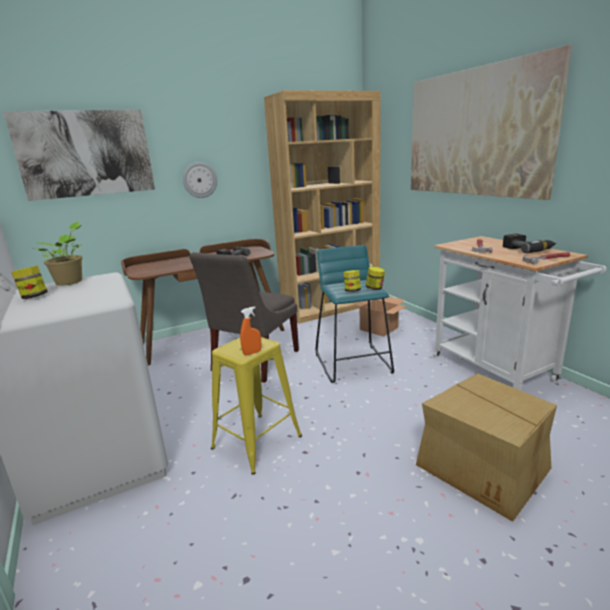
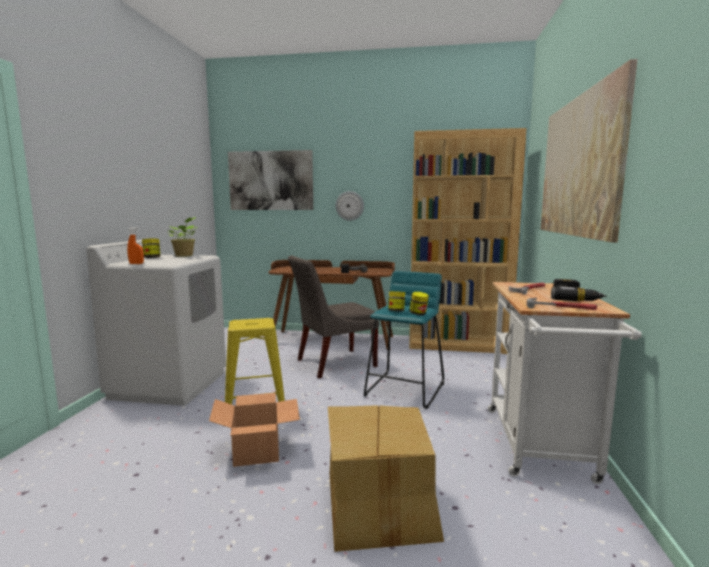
camera: 35 degrees right, 10 degrees down
(252, 353) = (246, 327): orange spray bottle -> orange spray bottle (136, 264)
(378, 328) = (474, 372): cardboard box -> cardboard box (256, 450)

